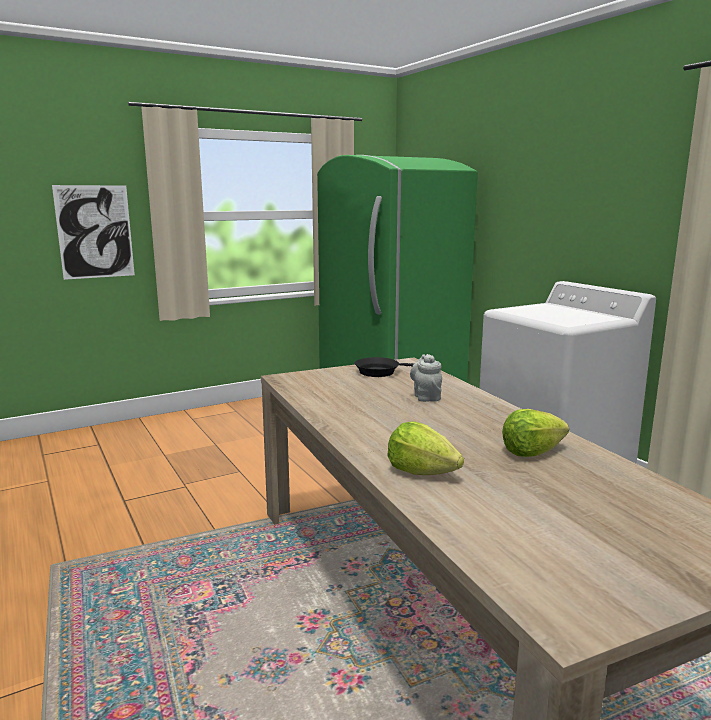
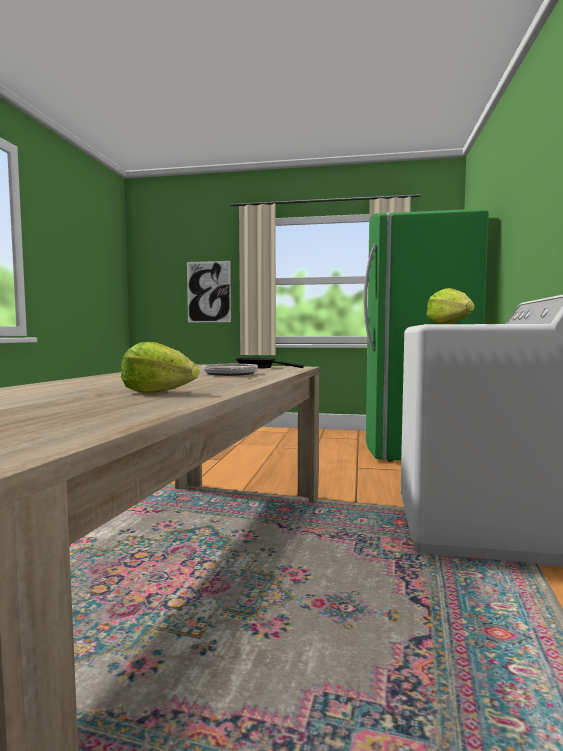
camera: 40 degrees right, 10 degrees down
(421, 471) = (51, 387): lettuce -> lettuce (450, 324)
(426, 397) = (231, 374): grey teapot -> frying pan

